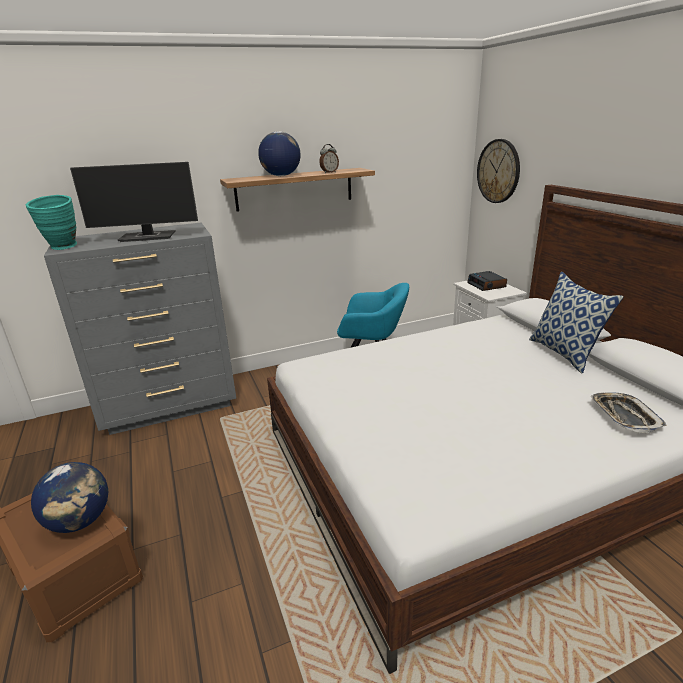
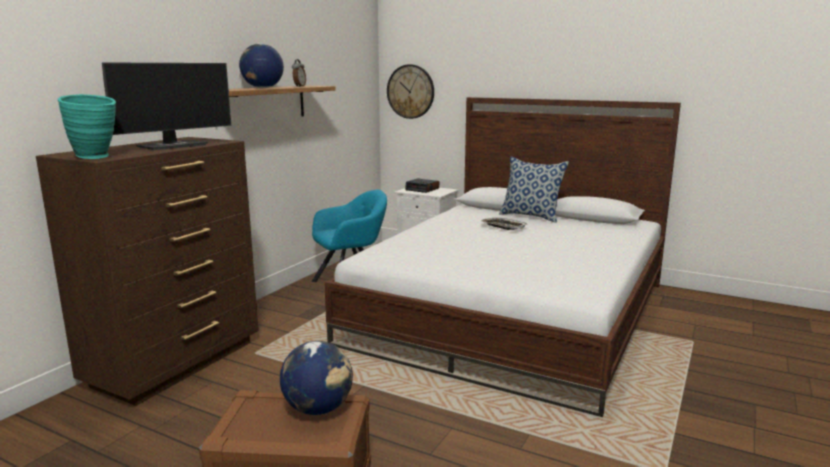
camera: 40 degrees left, 10 degrees down
(171, 406) = (177, 363): grey dresser -> brown dresser
(624, 415) = (606, 233): tray -> tray (503, 227)

